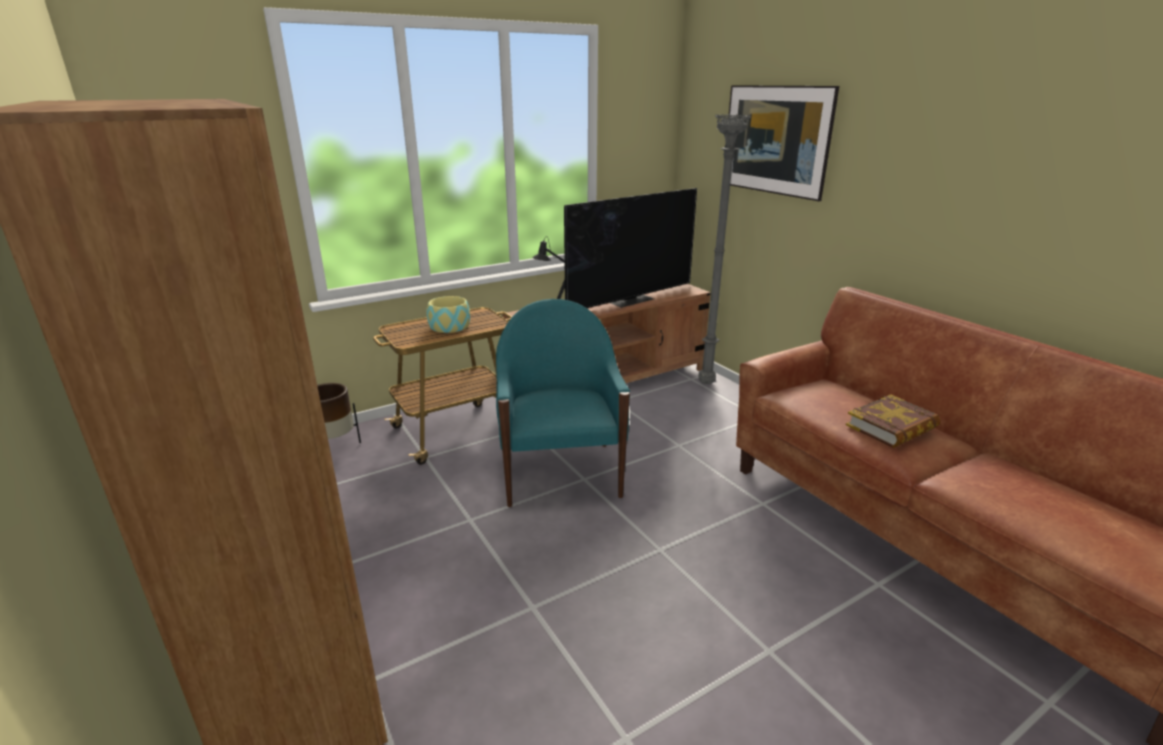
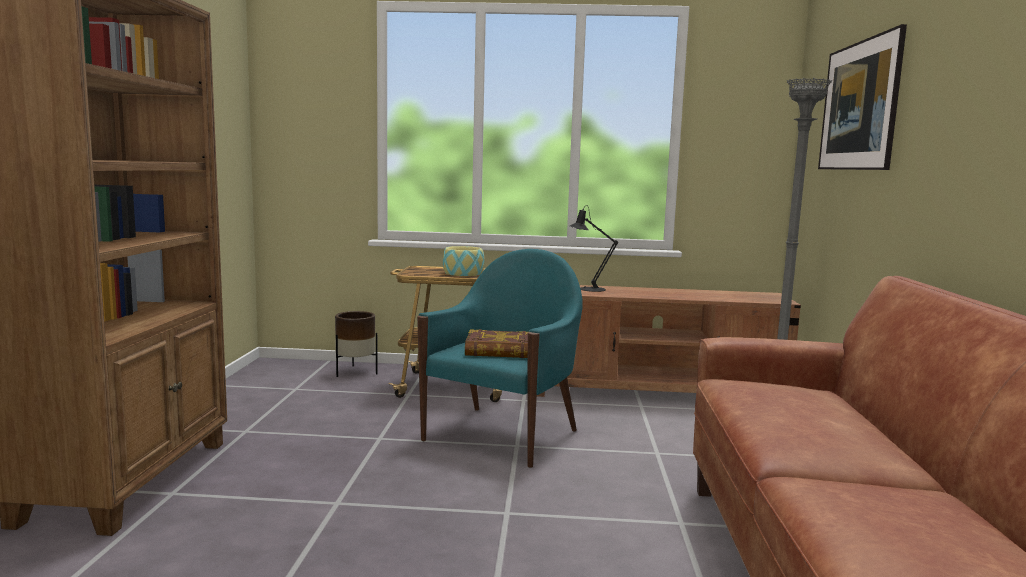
camera: 35 degrees right, 15 degrees down
(631, 299) = (689, 295): television -> none
(892, 427) = (815, 427): book -> book (500, 351)

